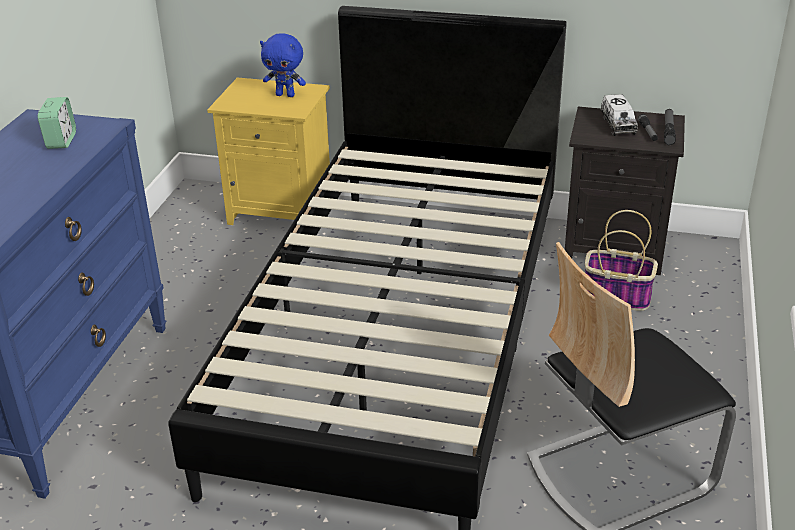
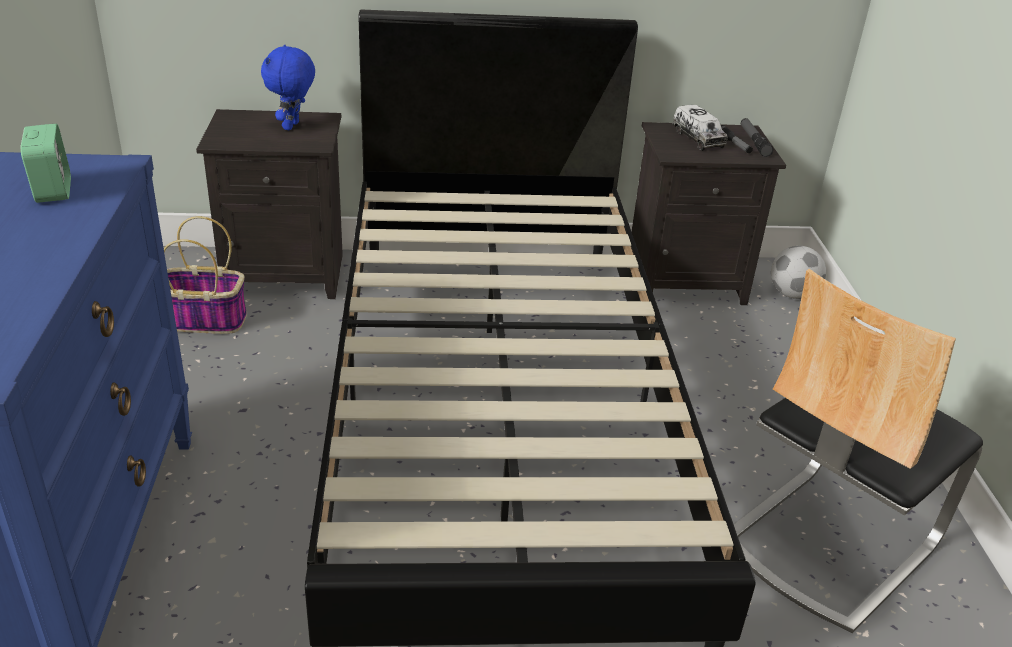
camera: 20 degrees left, 0 degrees up
(282, 211) = (286, 274): yellow nightstand -> black nightstand
(286, 95) = (292, 126): blue plush toy -> blue plush toy turned 105 degrees clockwise
(615, 296) = (714, 334): basket -> basket (203, 321)
(709, 270) = (792, 294): none -> football

